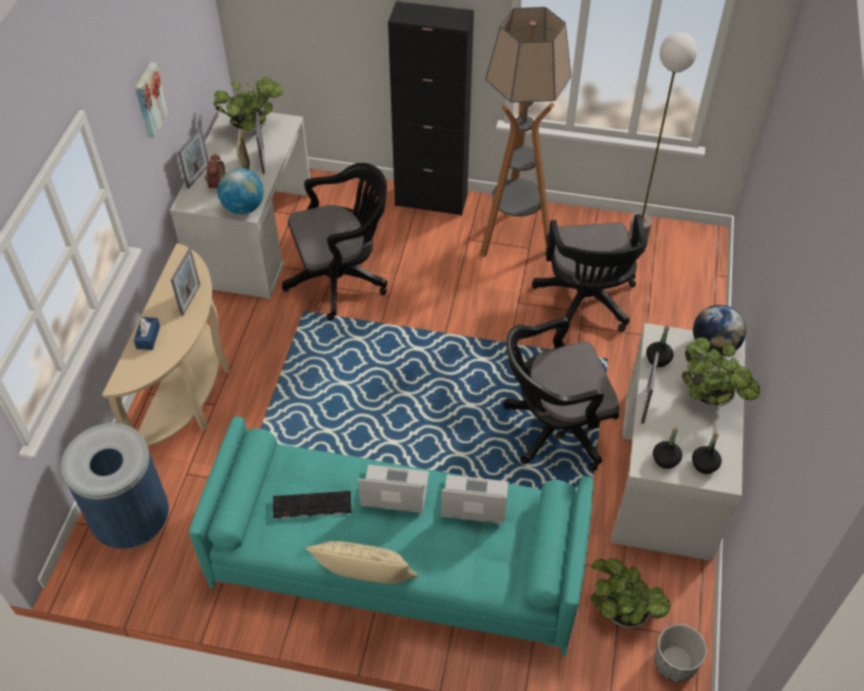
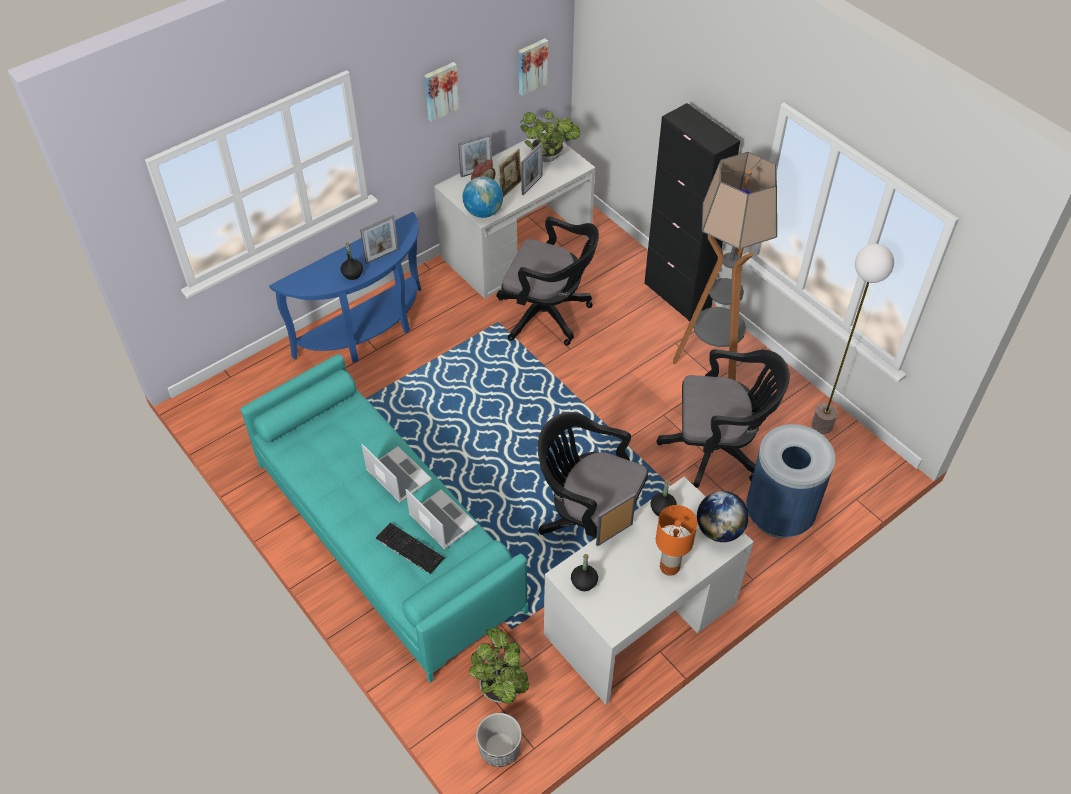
camera: 40 degrees right, 0 degrees up
(132, 520) = (256, 391): blue trash can -> blue trash can (779, 514)
(148, 337) = (331, 265): blue tissue box -> none
(190, 395) = (368, 333): beige console table -> blue console table
(199, 42) = (531, 66): none -> picture
(311, 506) = (337, 448): keyboard -> keyboard (408, 548)
(366, 583) = (319, 521): beige pillow -> none
(586, 303) = (717, 450): black office chair -> black office chair turned 120 degrees counterclockwise
(704, 465) = (609, 607): black bottle -> black bottle (352, 274)
(711, 400) = (669, 566): potted plant -> orange table lamp

